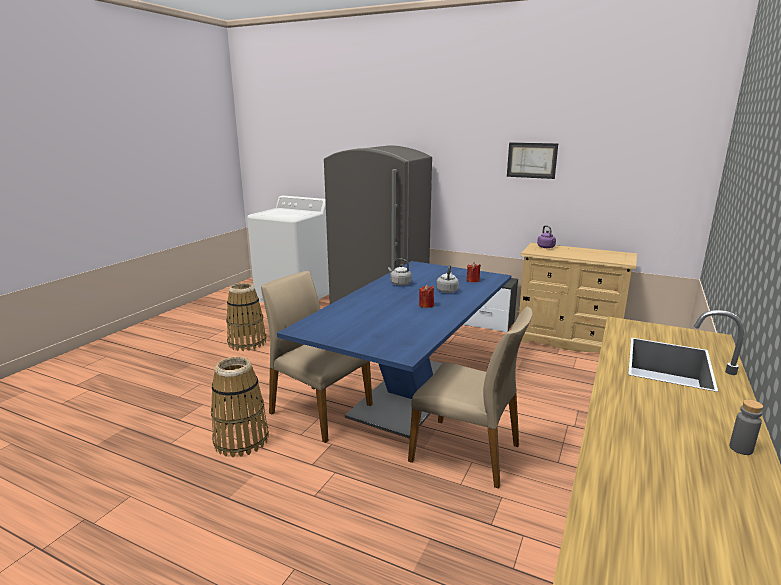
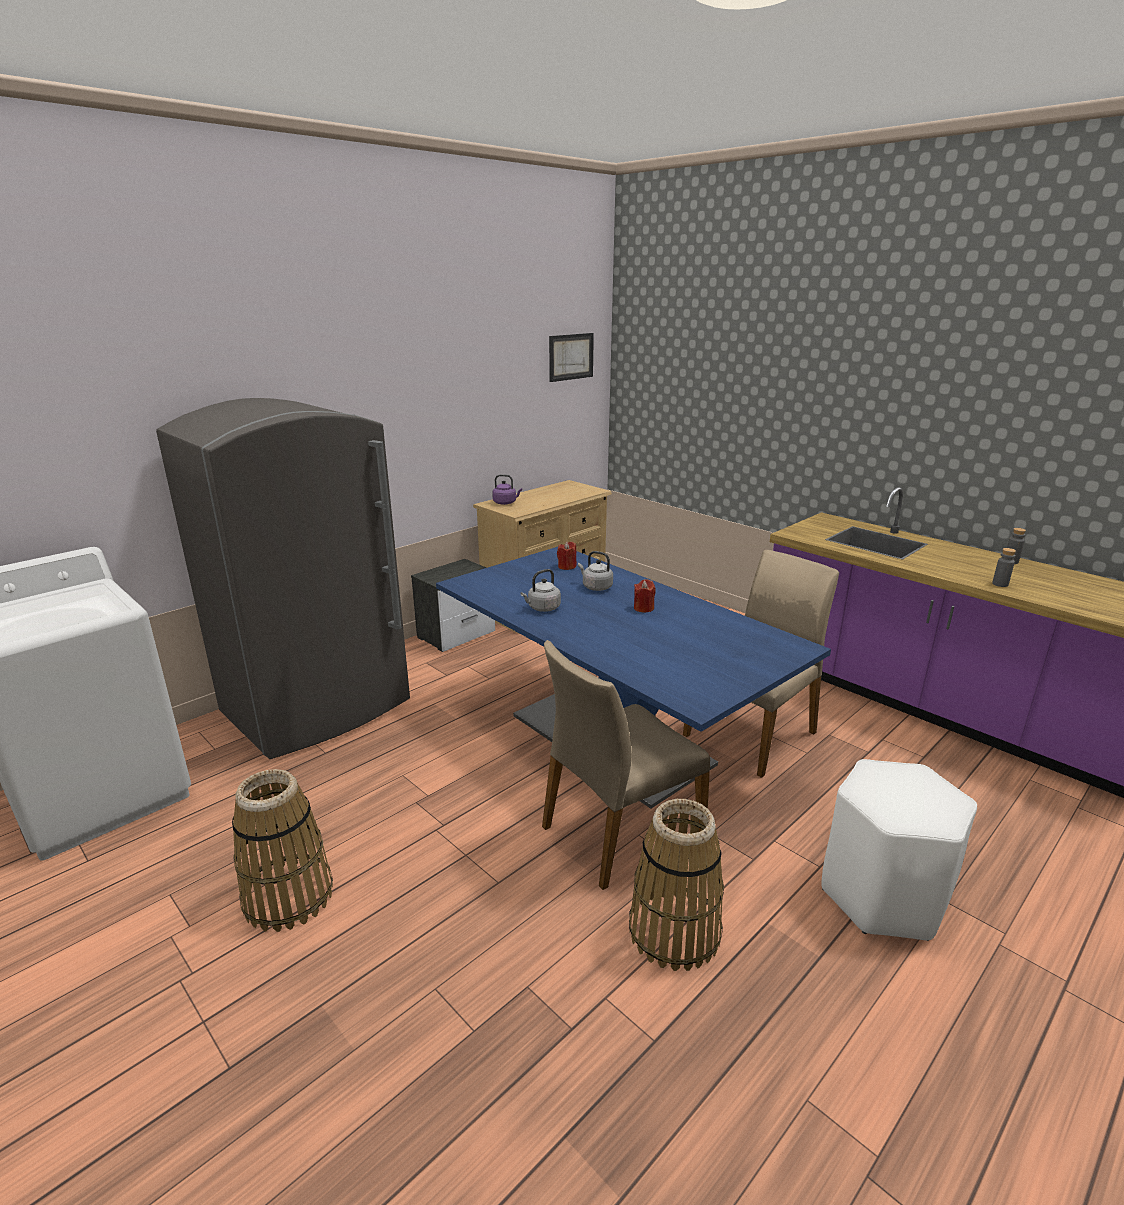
camera: 70 degrees left, 5 degrees up
(291, 530) = (883, 896): none -> white stool
(531, 160) = (454, 390): picture -> picture (571, 357)
(622, 431) = (1000, 584): none -> grey bottle

